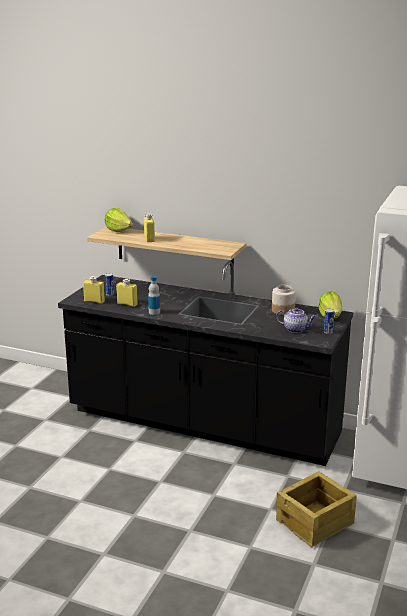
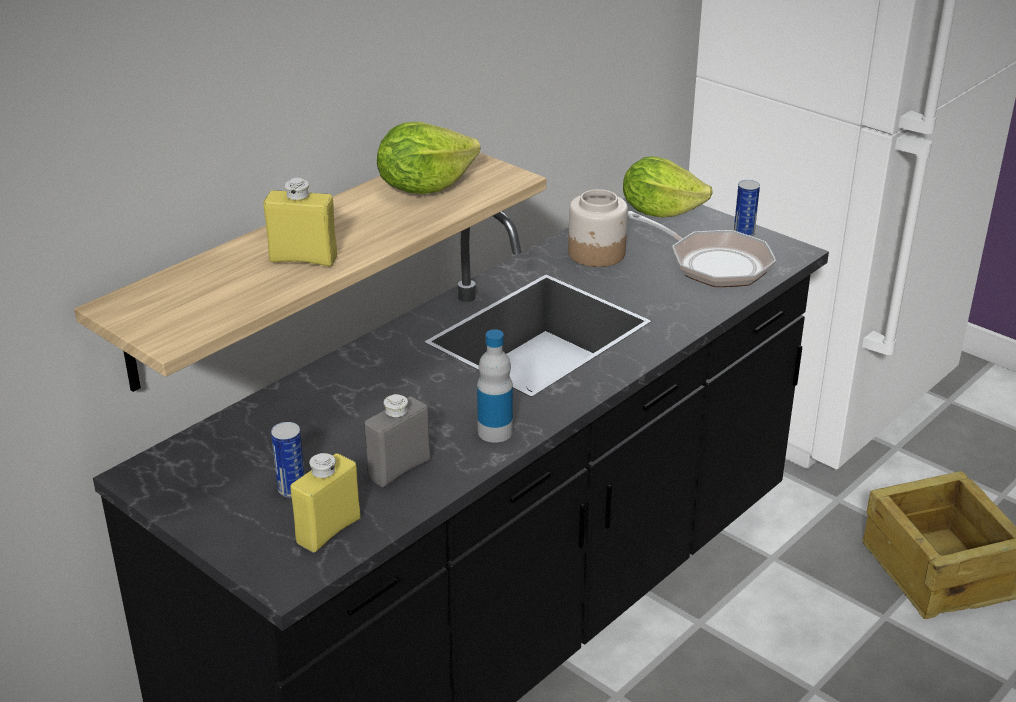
camera: 70 degrees left, 10 degrees up
(118, 230) = (156, 295): lettuce -> lettuce (424, 187)
(127, 304) = (399, 469): yellow bottle -> grey bottle
(296, 329) = (712, 263): teapot -> frying pan

